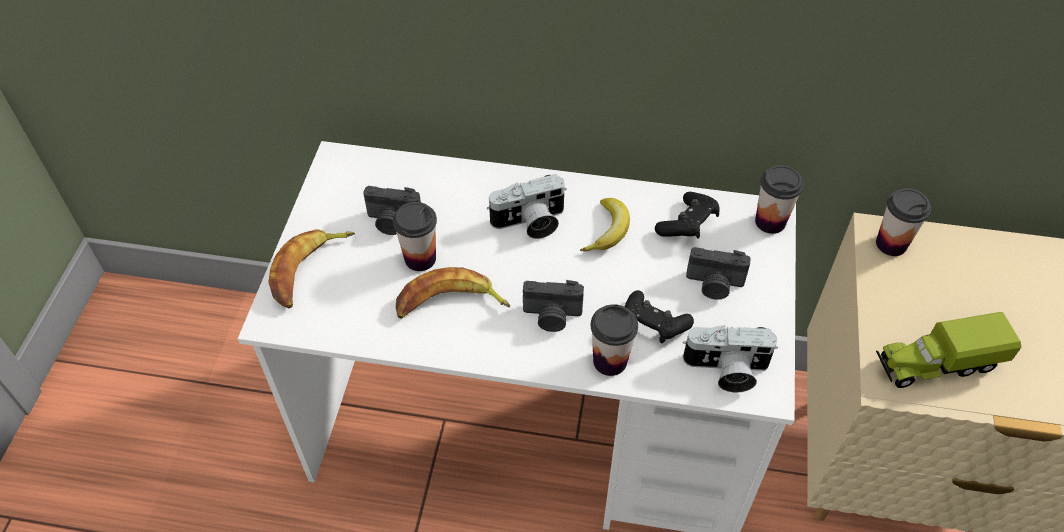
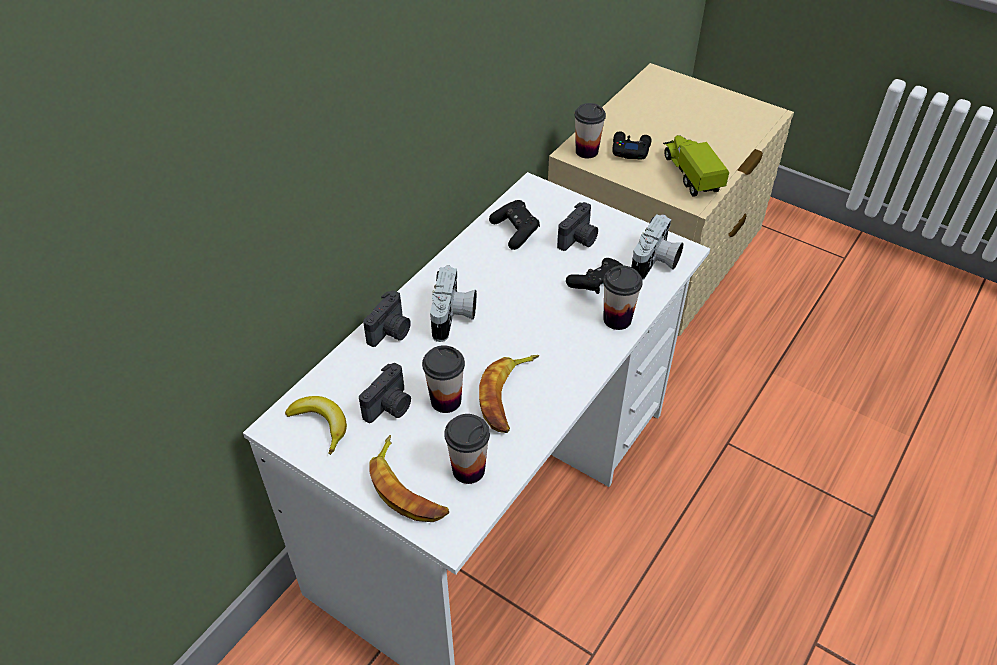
camera: 65 degrees left, 5 degrees down
(552, 316) = (557, 337): camera -> camera (391, 332)
(608, 230) = (492, 275): banana -> banana (321, 424)
(770, 222) = (539, 191): cup -> cup (468, 470)
(932, 285) = (630, 150): none -> black game controller
(936, 364) = (690, 175): toy truck -> toy truck turned 150 degrees clockwise

